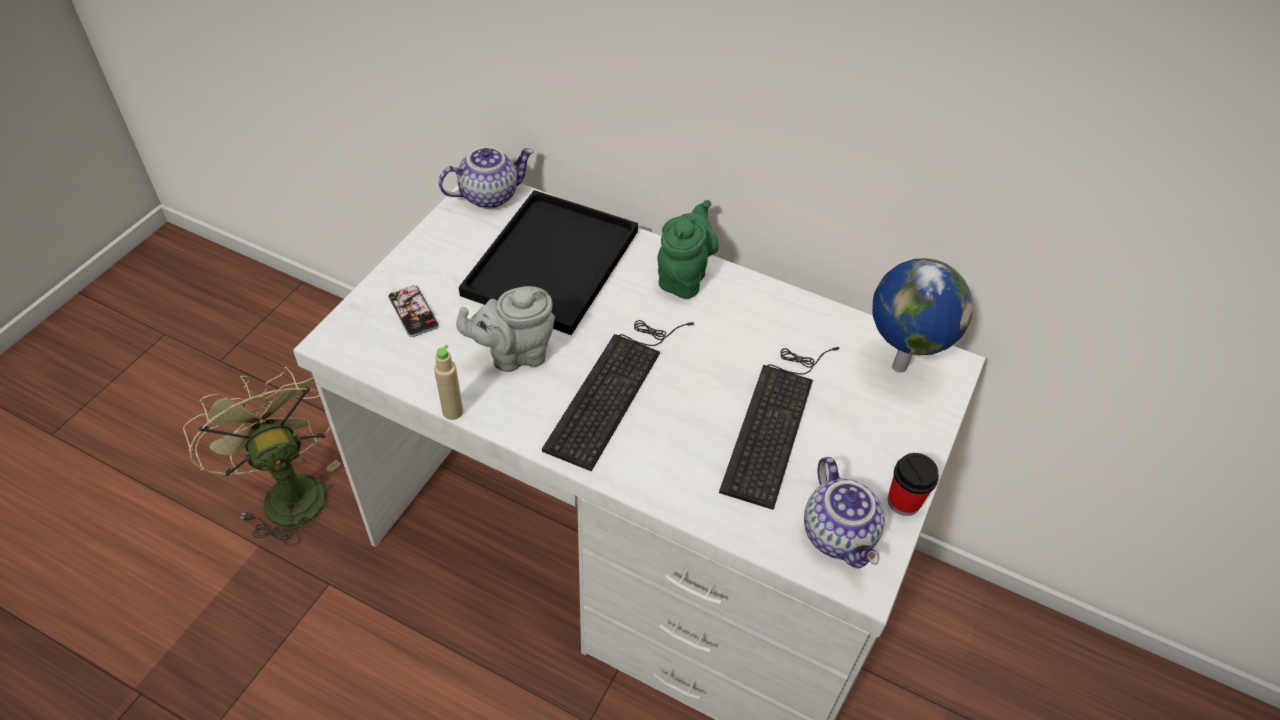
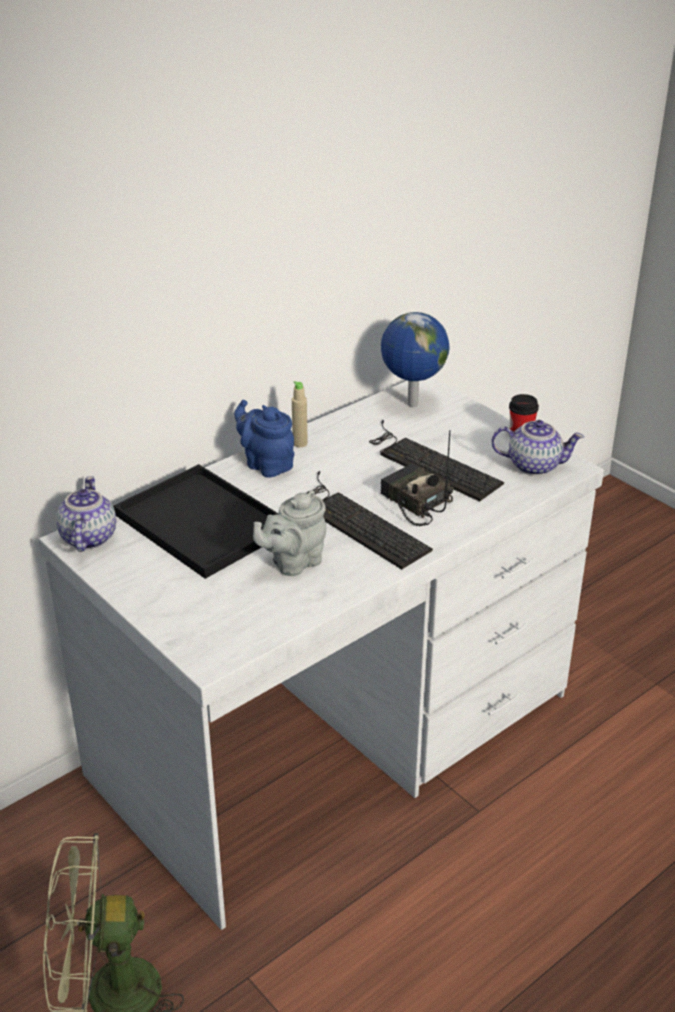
camera: 65 degrees left, 15 degrees down
(413, 312) = (205, 608): phone -> none
(453, 412) = (335, 606): beige bottle -> beige bottle (300, 443)
(514, 354) = (293, 563): grey teapot -> grey teapot turned 45 degrees clockwise
(682, 427) = (414, 502): none -> radio
(684, 276) = (266, 464): green teapot -> blue teapot

